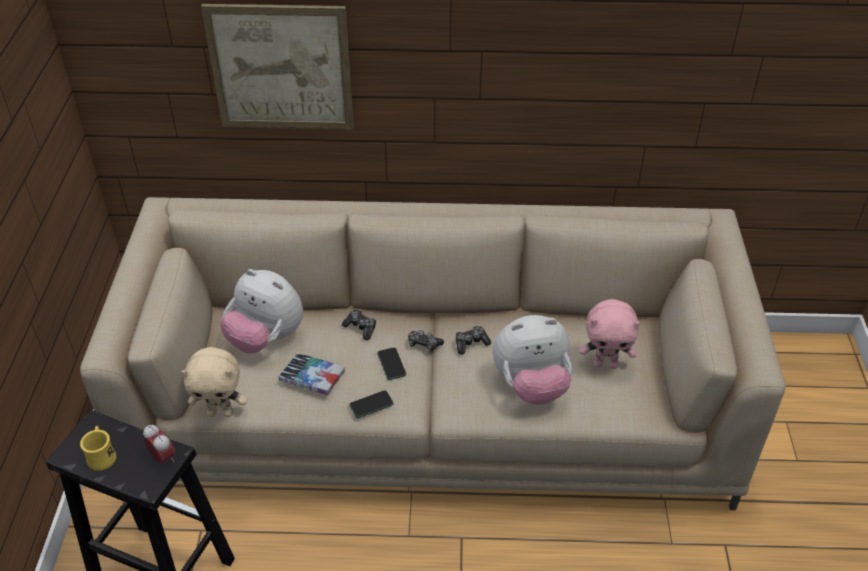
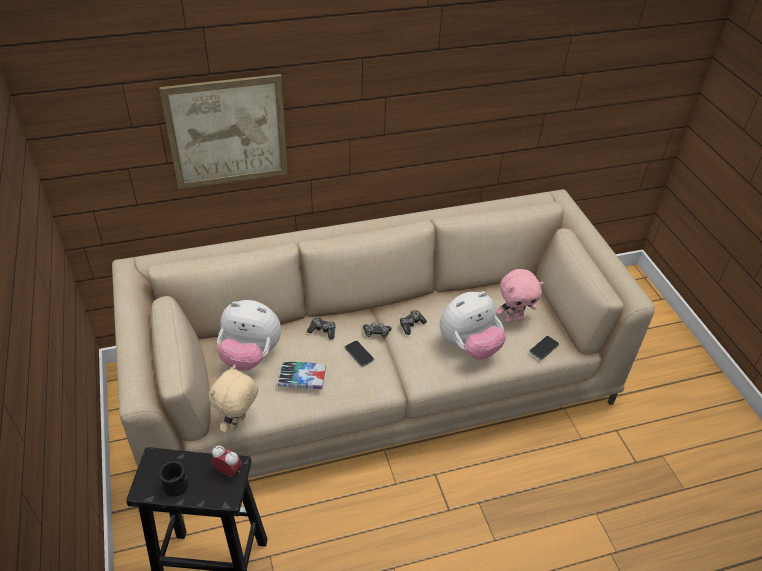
camera: 20 degrees left, 0 degrees up
(102, 456) = (174, 482): yellow mug -> black mug
(221, 412) = (238, 423): beige plush toy -> beige plush toy turned 135 degrees clockwise
(371, 405) = (357, 388): phone -> phone (544, 348)

